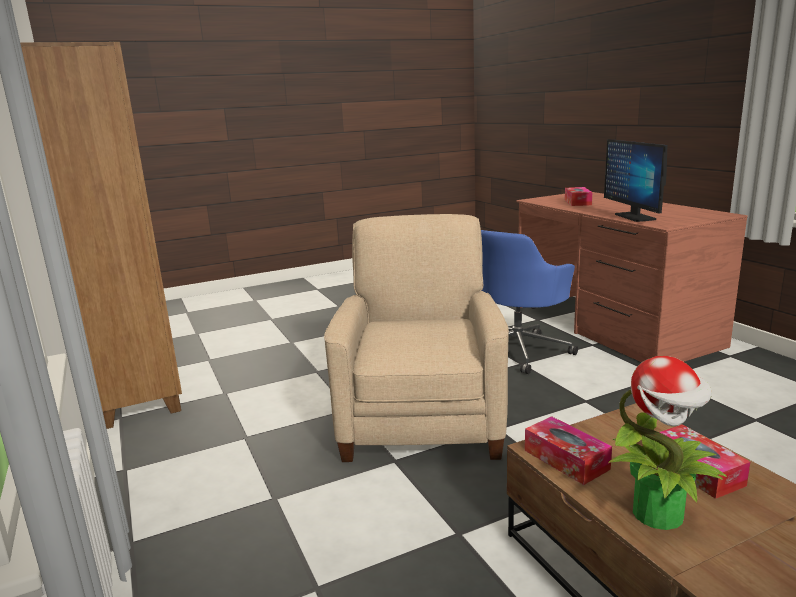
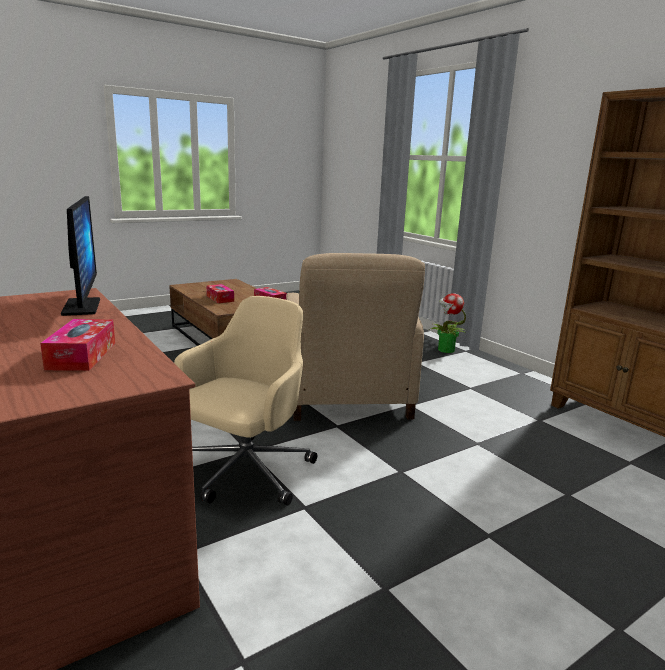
camera: 170 degrees right, 0 degrees up
(519, 350) = (244, 472): blue office chair -> beige office chair
(659, 514) = (245, 292): potted plant -> potted plant (445, 350)

